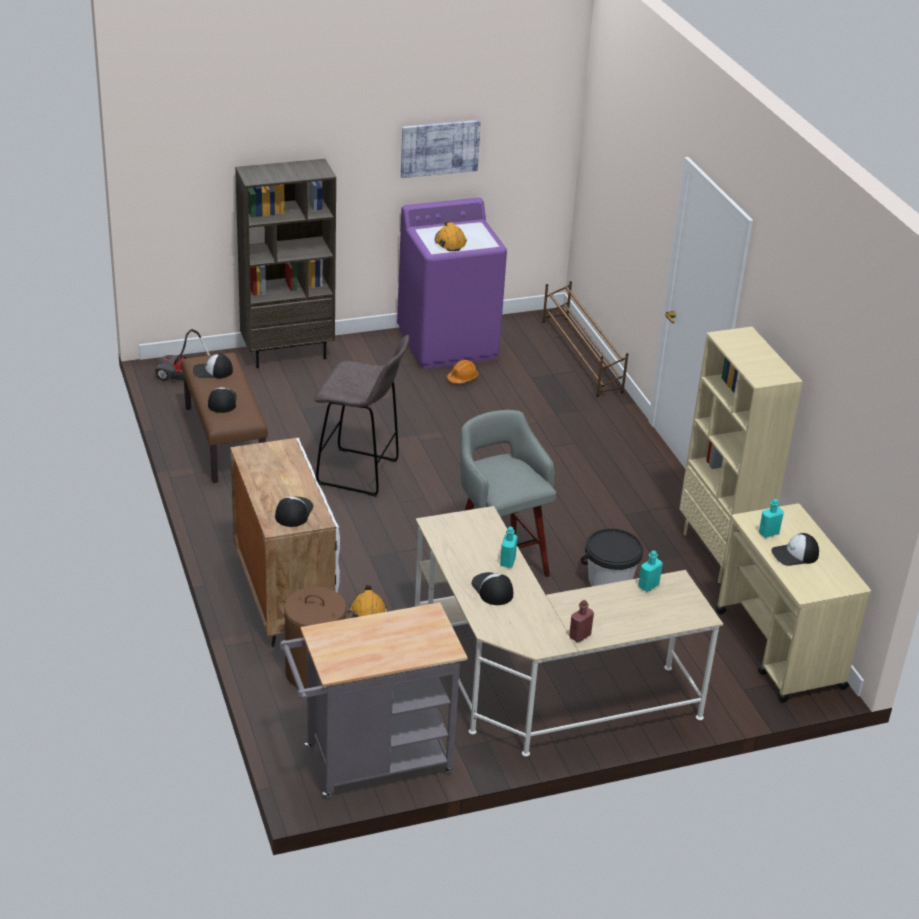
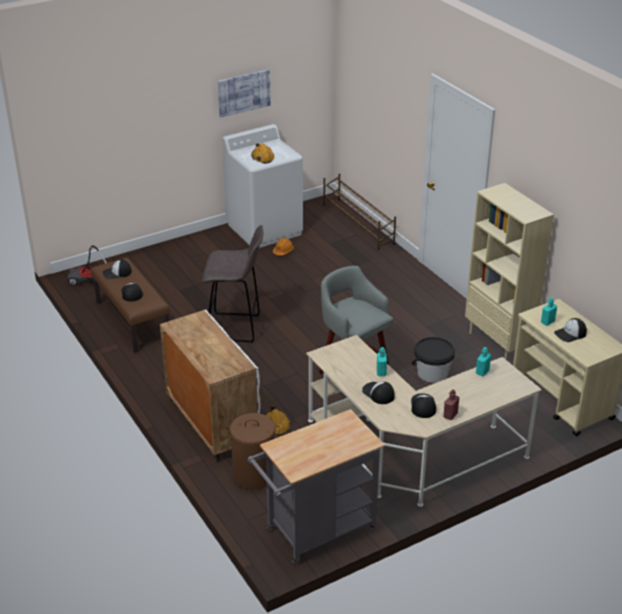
camera: 10 degrees left, 0 degrees up
(288, 354) = (156, 253): brown bookcase -> none
(293, 512) = (222, 363): cap -> cap (423, 406)
(448, 344) = (265, 229): purple washing machine -> white washing machine

